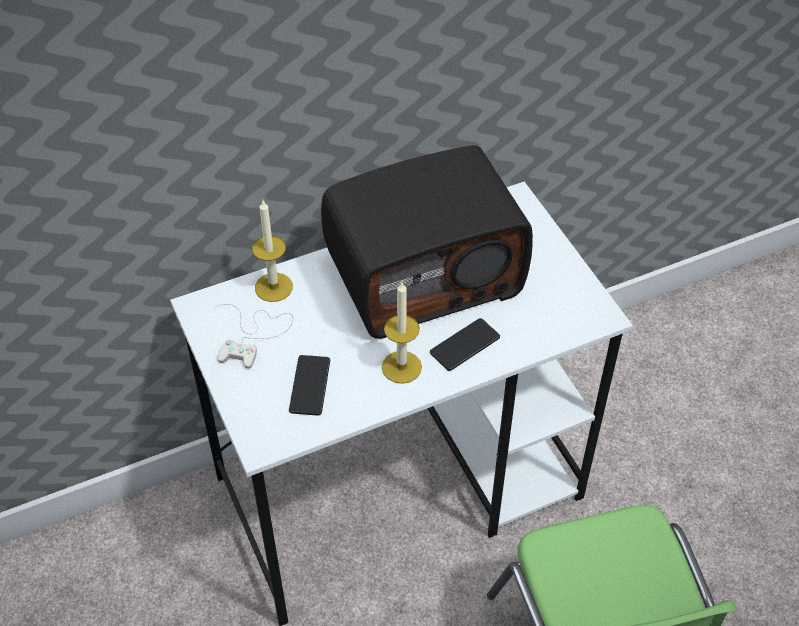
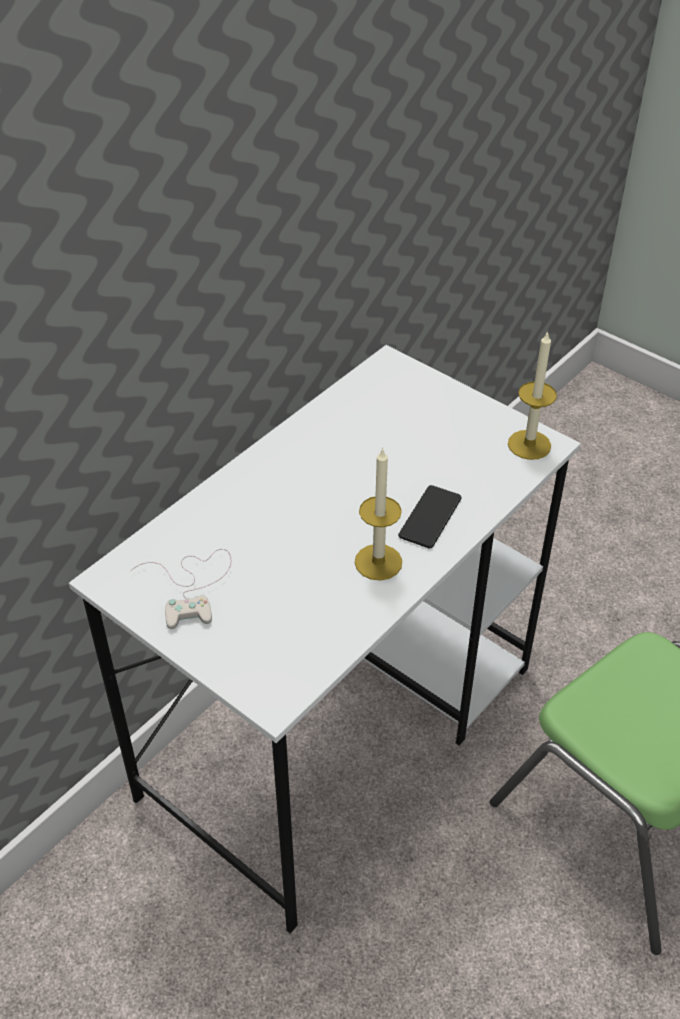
camera: 25 degrees left, 5 degrees down
(273, 287) = (184, 529): candle -> candle (529, 445)
(310, 386) = (290, 617): phone -> none
(424, 274) = (342, 462): radio -> none

